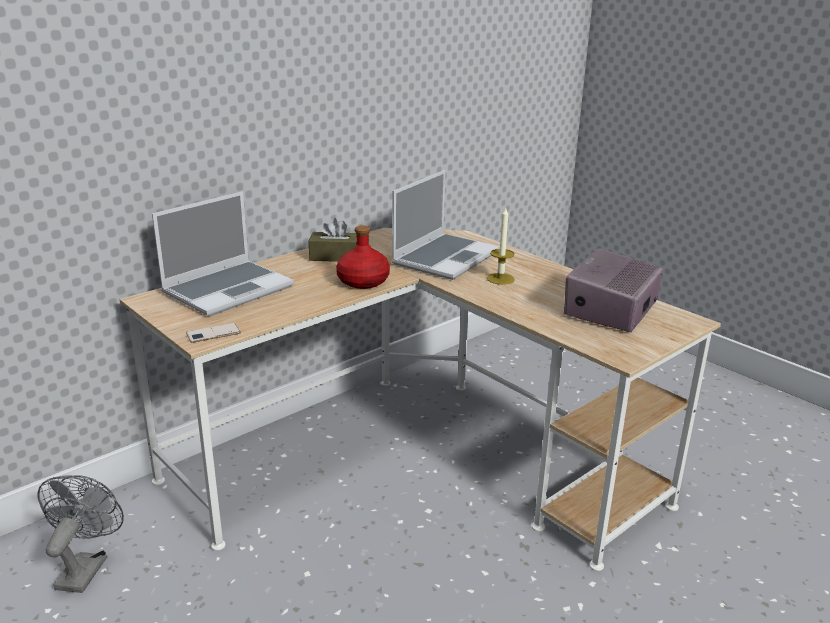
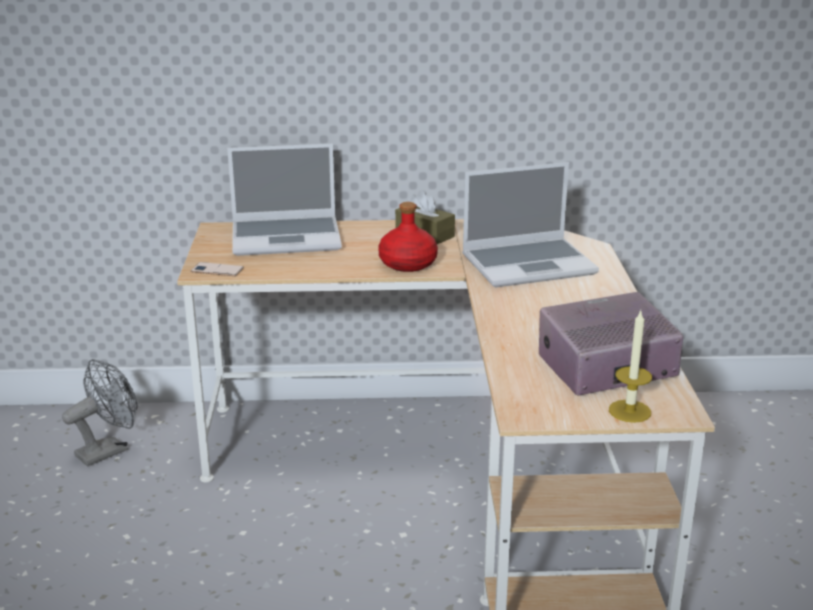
camera: 40 degrees right, 0 degrees up
(500, 279) = (546, 301): candle -> candle (629, 411)

